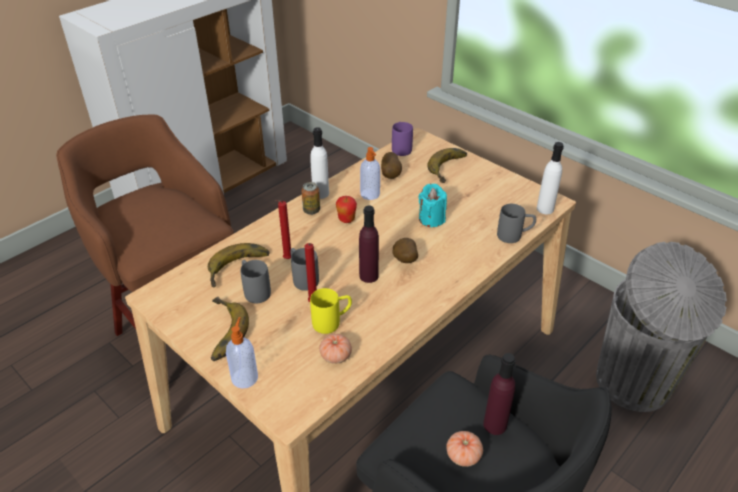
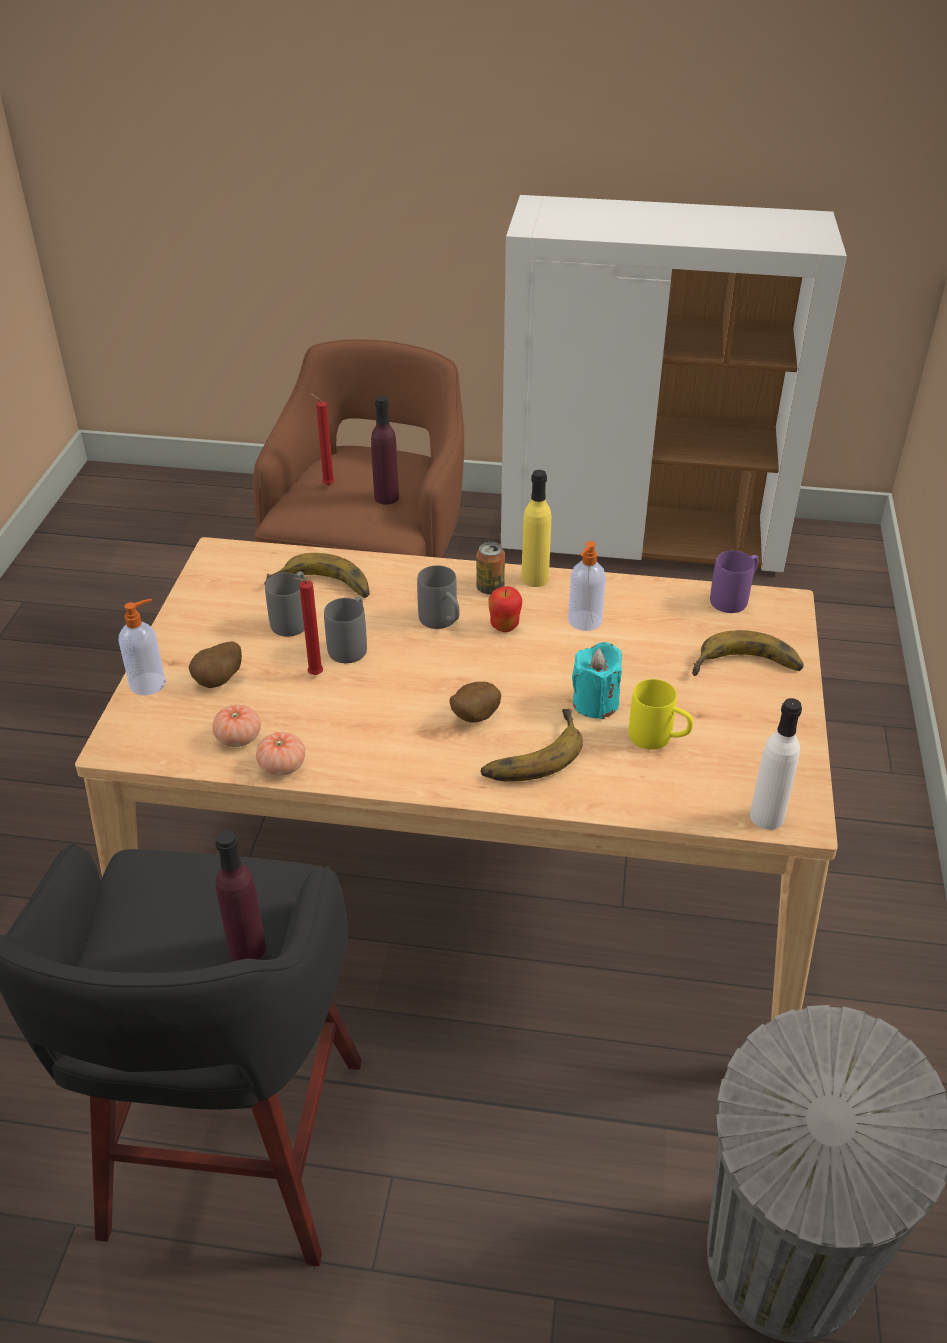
camera: 55 degrees right, 0 degrees up
(220, 332) = (202, 629): banana -> banana (529, 752)
(286, 259) = (373, 615): red candle -> red candle (326, 485)
(320, 193) = (535, 578): white bottle -> yellow bottle
(332, 322) = (295, 707): yellow mug -> yellow mug (659, 739)
(368, 276) = (410, 698): purple bottle -> purple bottle (386, 497)
(391, 175) = (653, 619): potato -> potato (220, 682)
(463, 455) = (171, 936): tomato -> tomato (282, 766)
(514, 236) = (653, 807): grey mug -> grey mug (442, 622)

